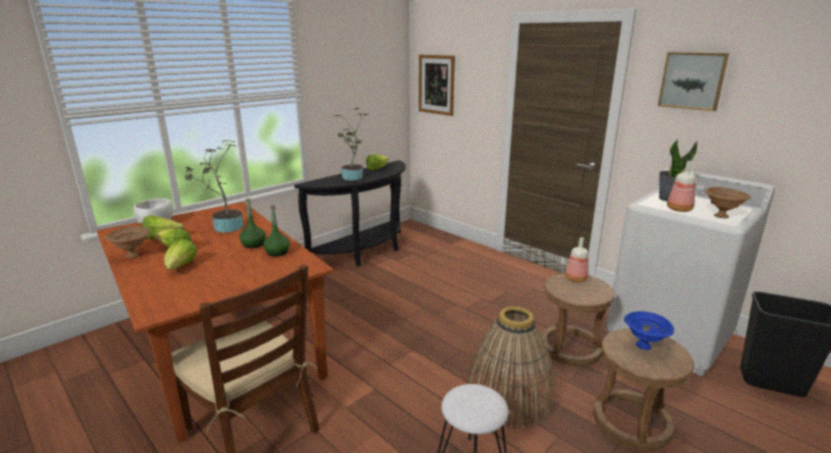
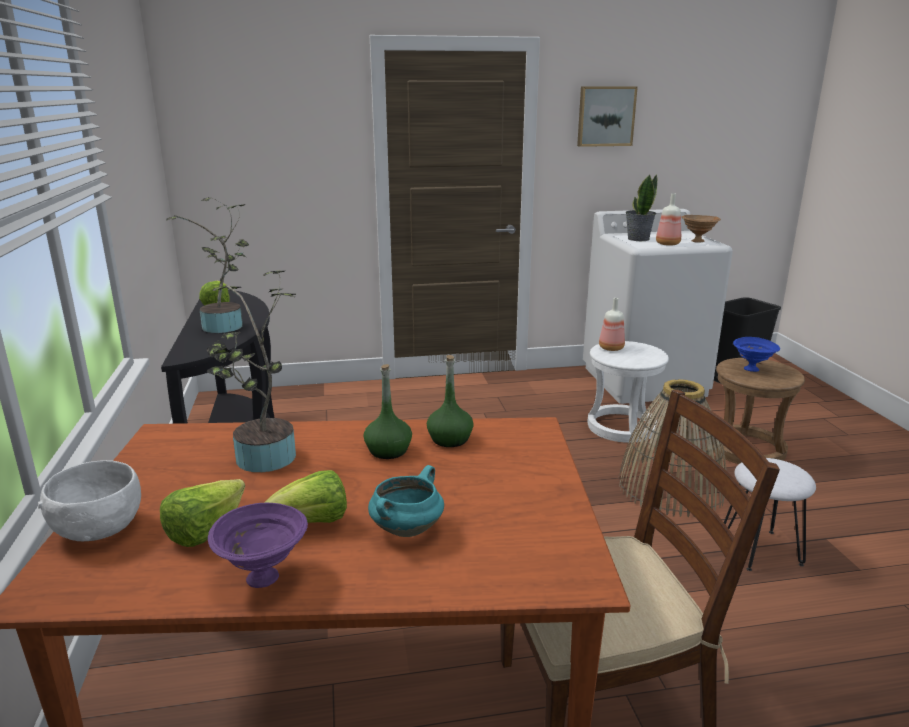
camera: 55 degrees left, 0 degrees up
(133, 255) = (264, 577): brown bowl -> purple bowl
(181, 267) = (407, 529): lettuce -> turquoise cooking pot
(436, 84) = (232, 150): picture -> none
(570, 348) = (622, 426): brown stool -> white stool

